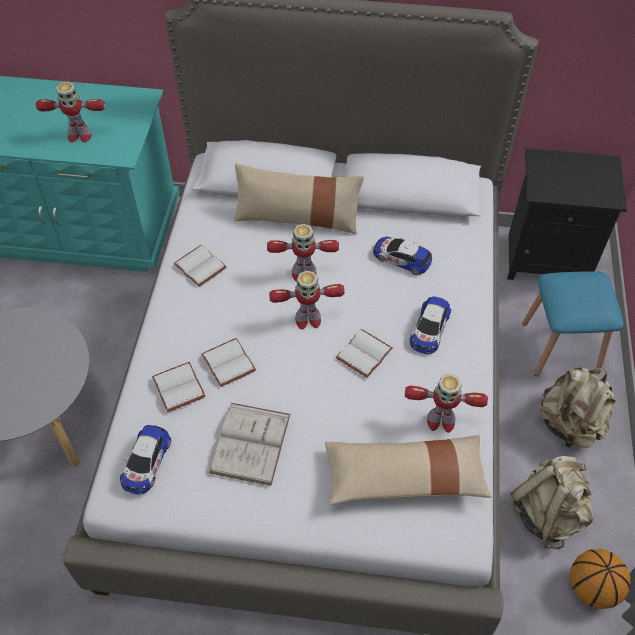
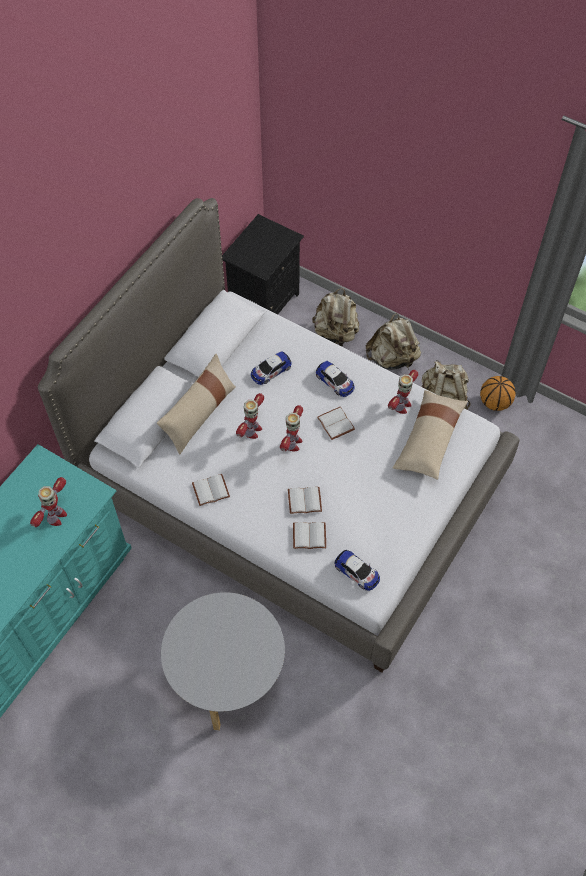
camera: 65 degrees left, 5 degrees up
(250, 443) = (371, 509): white book -> none
(560, 347) = (336, 333): blue stool -> beige backpack

